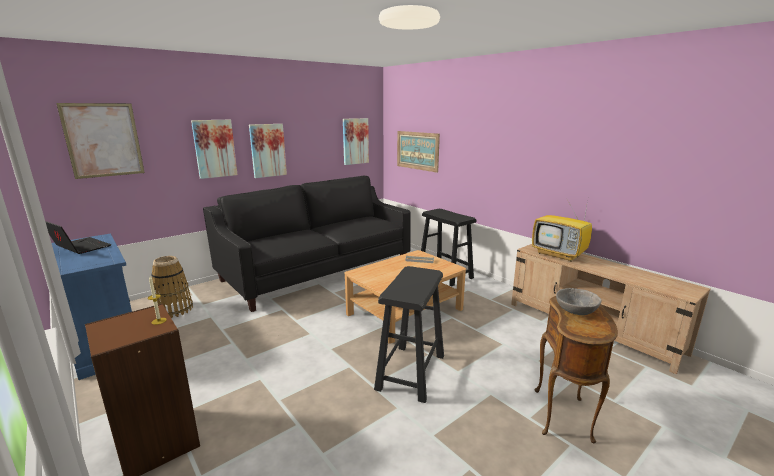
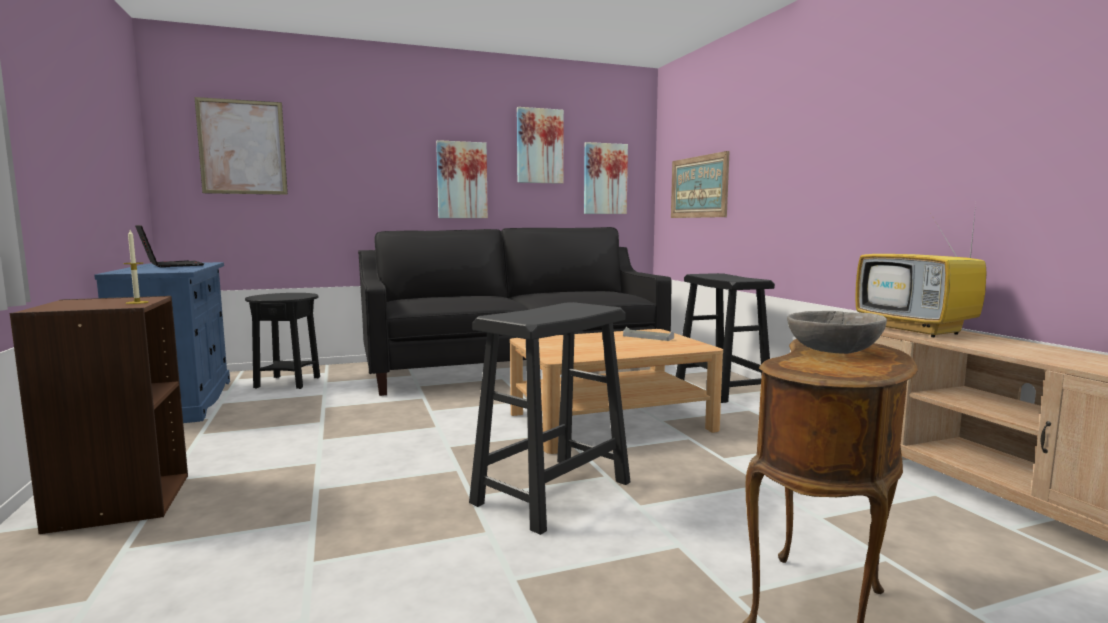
camera: 20 degrees right, 10 degrees down
(174, 310) = (288, 383): basket -> black side table
(214, 148) = (384, 170): picture -> picture (539, 146)

